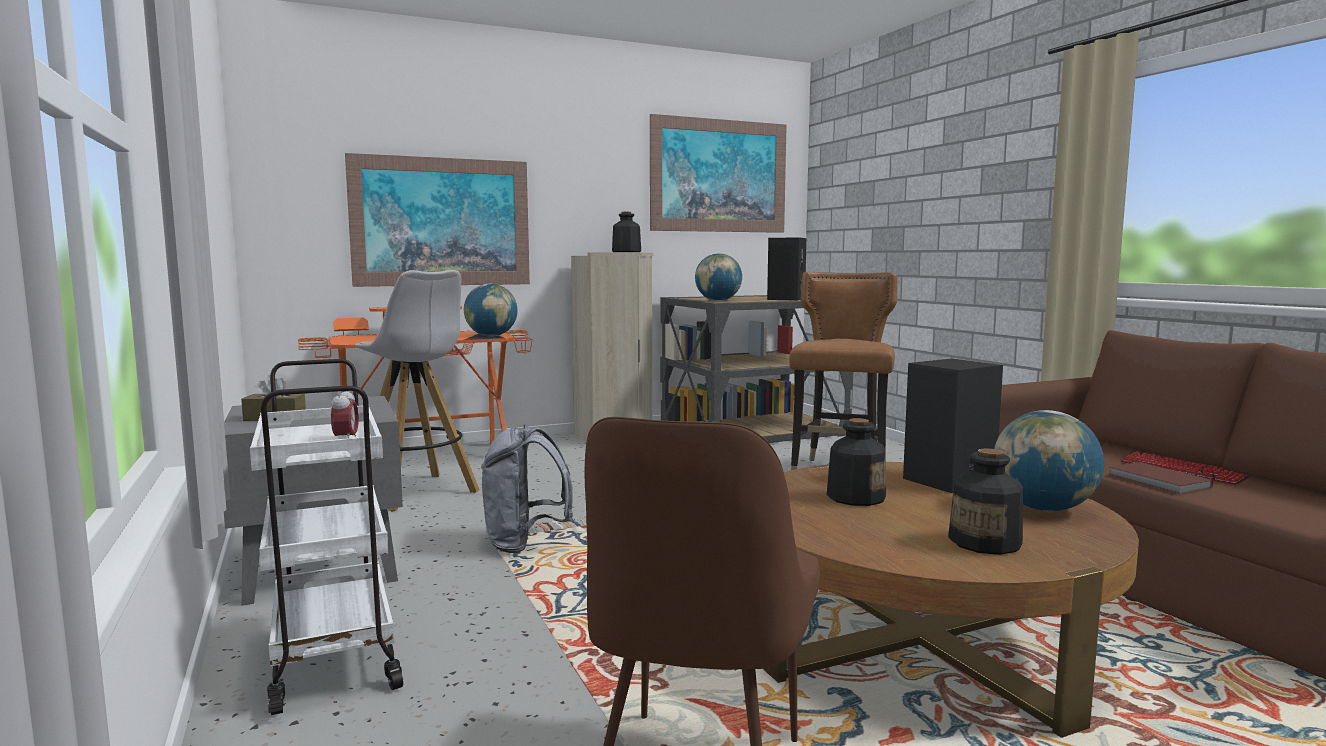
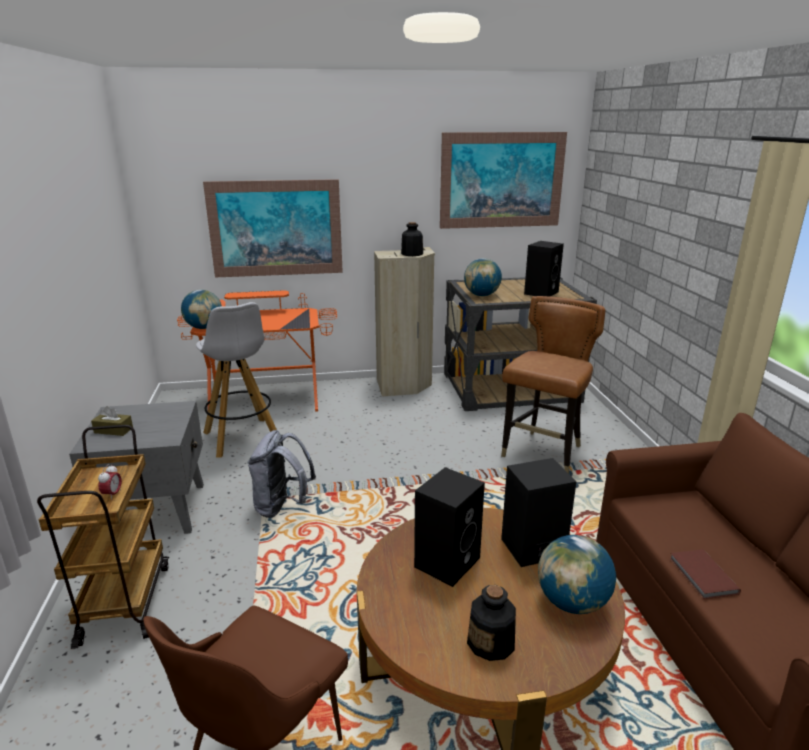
camera: 15 degrees right, 15 degrees up
(334, 660) = (126, 603): white cart -> brown cart
(491, 336) = (303, 323): globe -> globe (204, 328)
(855, 497) = (447, 561): bottle -> black speaker
(1182, 471) = (737, 562): keyboard -> none

